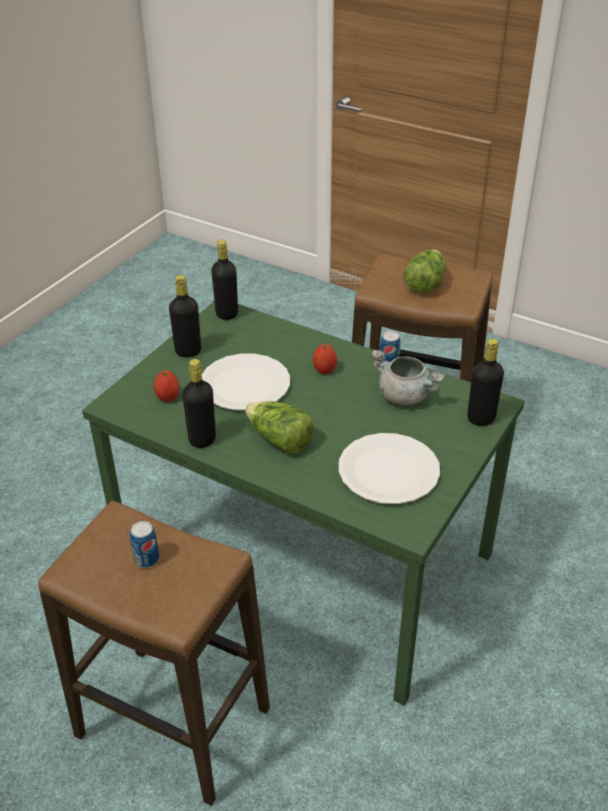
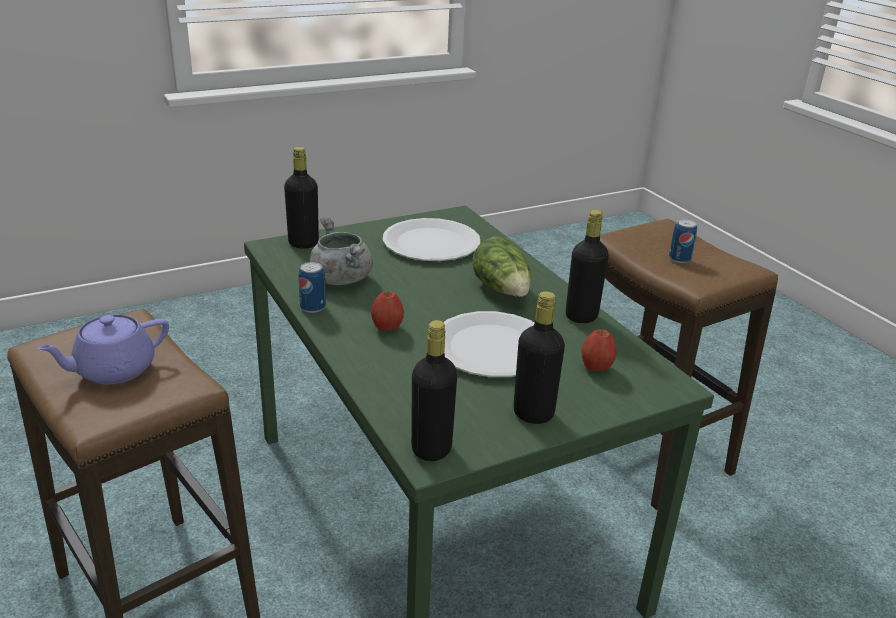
camera: 150 degrees left, 10 degrees down
(424, 283) = (113, 370): lettuce -> purple teapot

